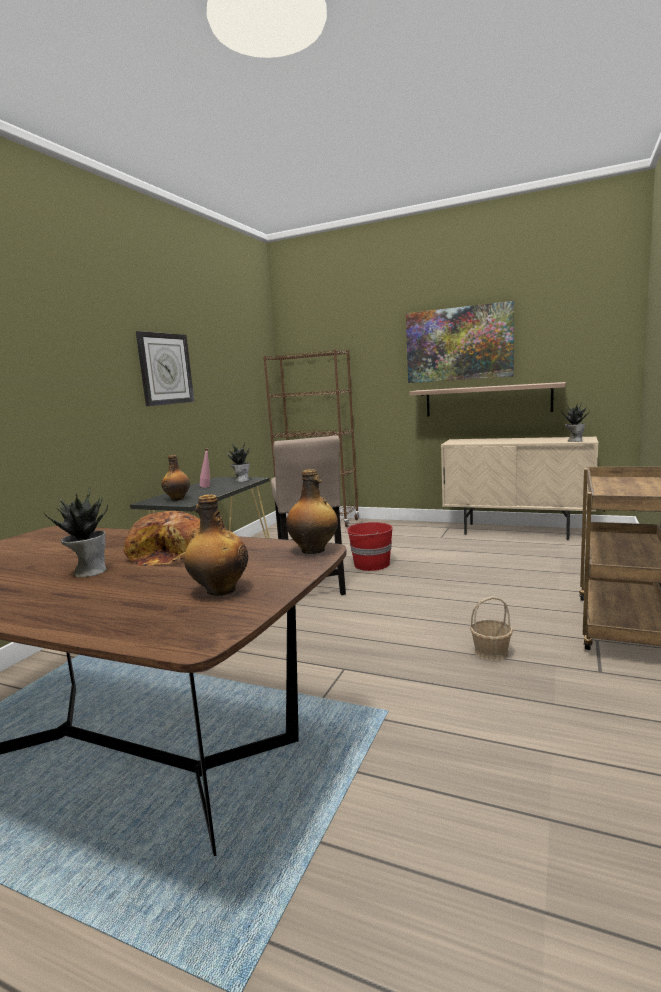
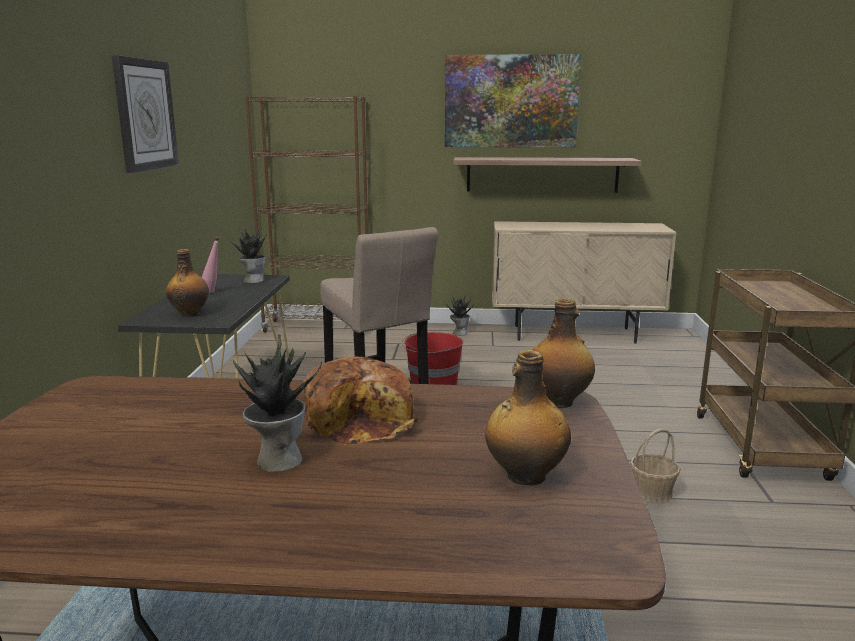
camera: 20 degrees left, 5 degrees up
(574, 441) = (648, 229): potted plant -> potted plant (459, 333)

